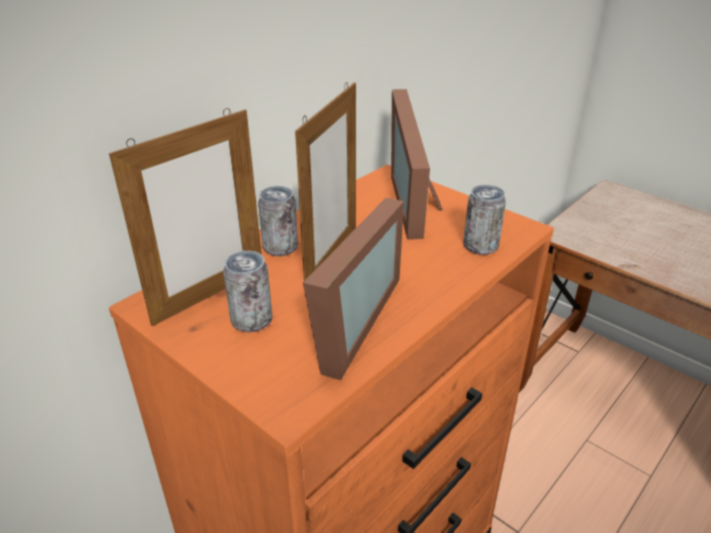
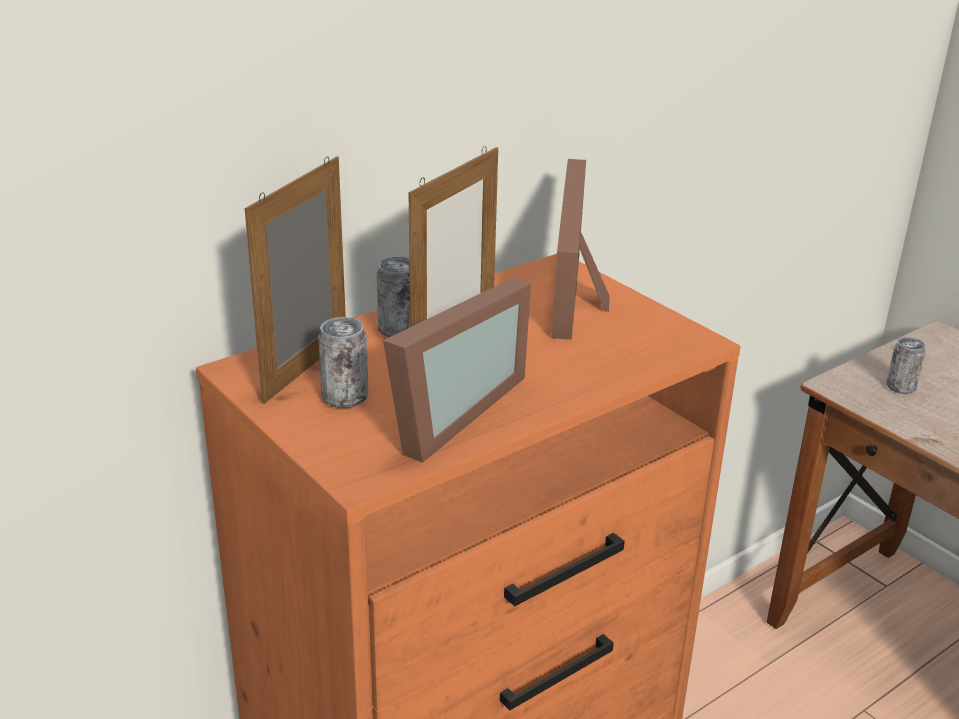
camera: 10 degrees right, 5 degrees down
(210, 295) = (306, 368): picture frame -> picture frame turned 150 degrees clockwise
(480, 246) = (637, 355): can -> can (900, 387)

